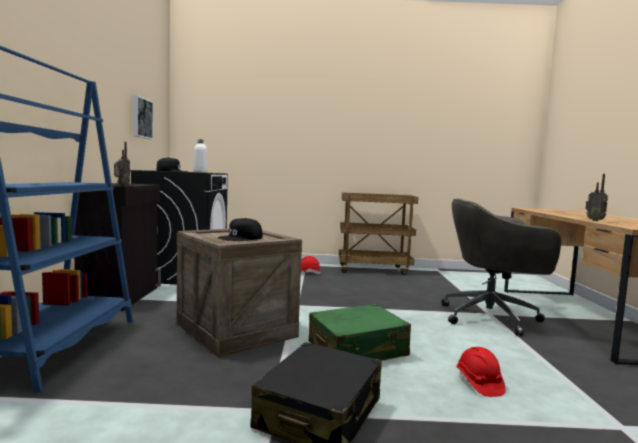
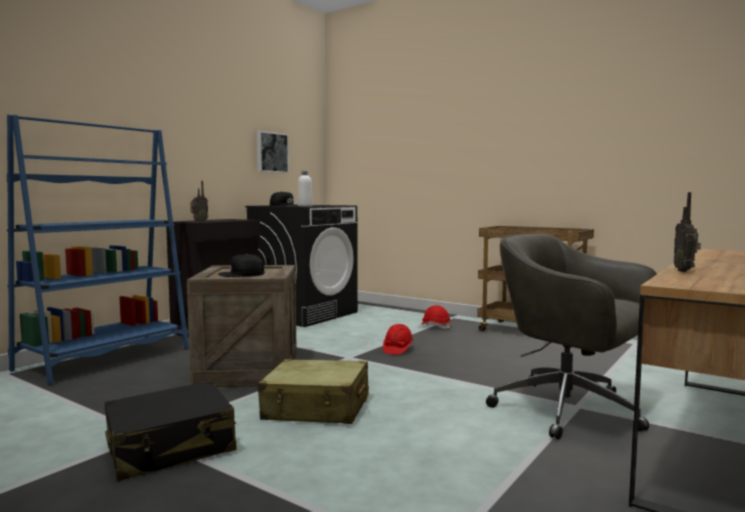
camera: 35 degrees right, 0 degrees up
(357, 350) = (317, 408): green suitcase -> beige suitcase
(479, 383) = (368, 469): red hard hat -> red hard hat (397, 349)

